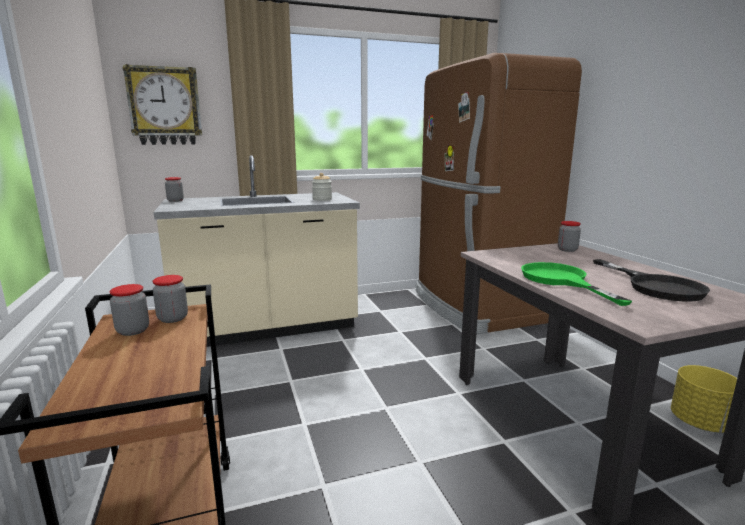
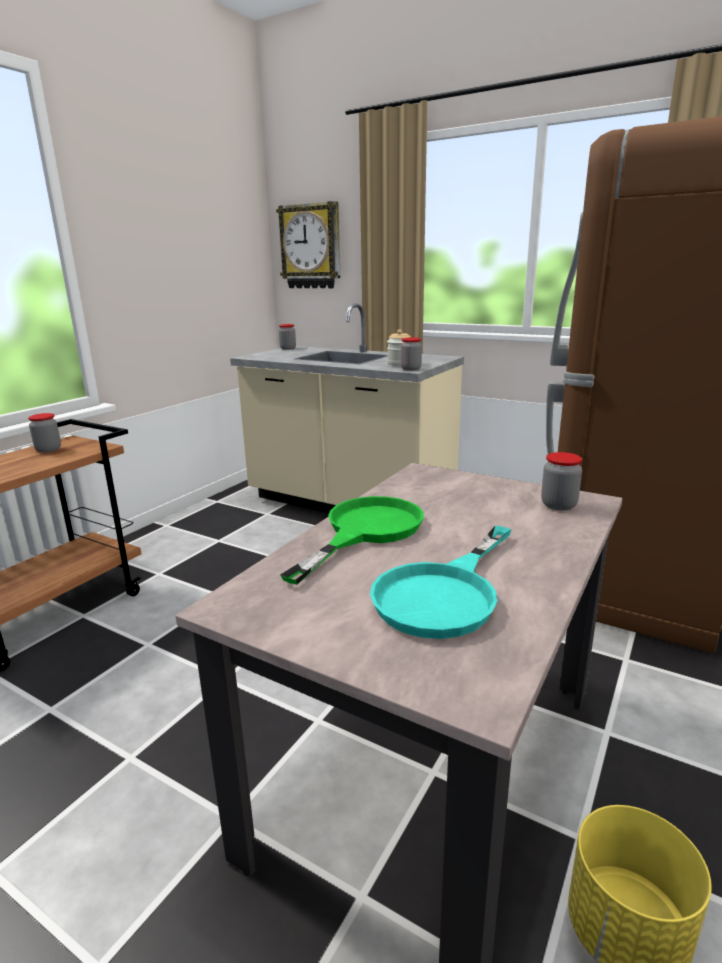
camera: 50 degrees right, 5 degrees up
(173, 318) = (80, 449): jar -> jar (411, 369)
(655, 286) = (444, 593): black frying pan -> turquoise frying pan

